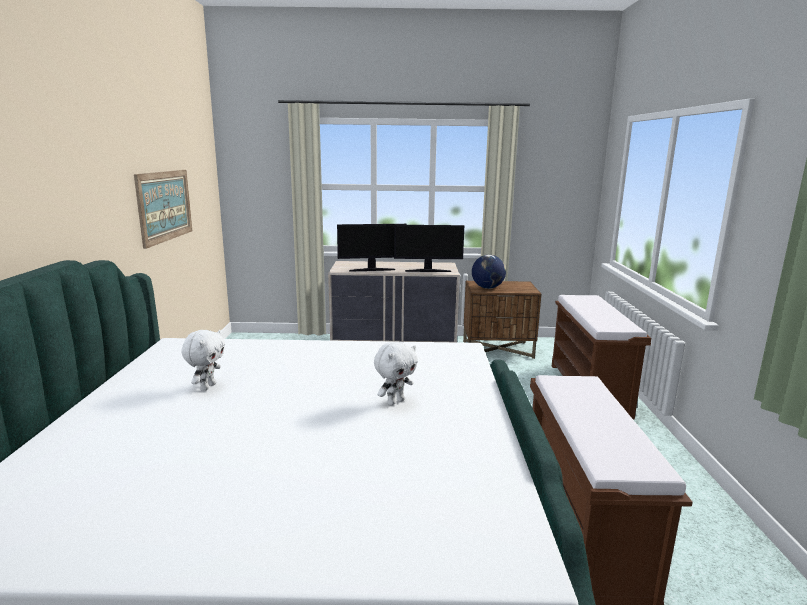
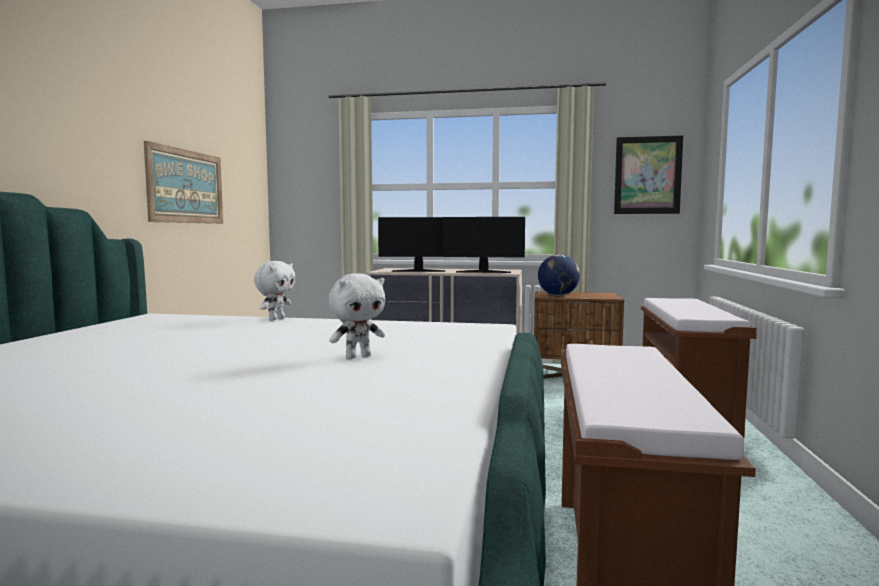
camera: 10 degrees right, 10 degrees down
(207, 387) = (147, 340): white plush toy -> white plush toy (276, 319)
(558, 183) = (647, 175): none -> picture

